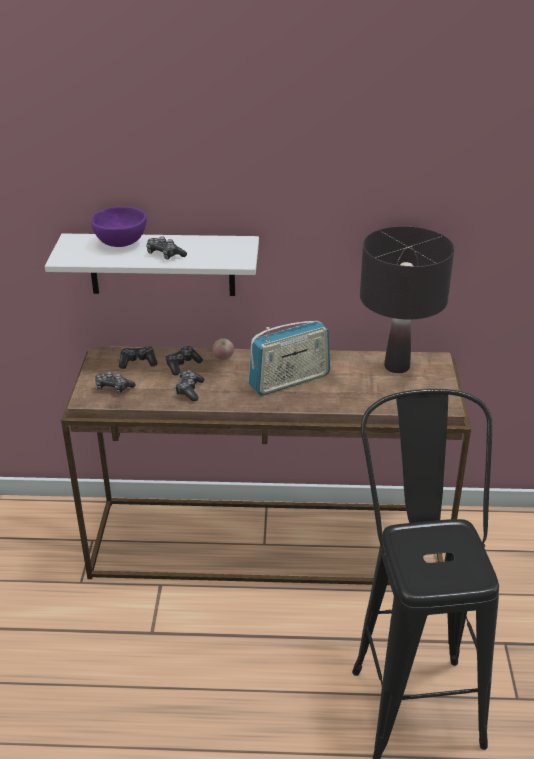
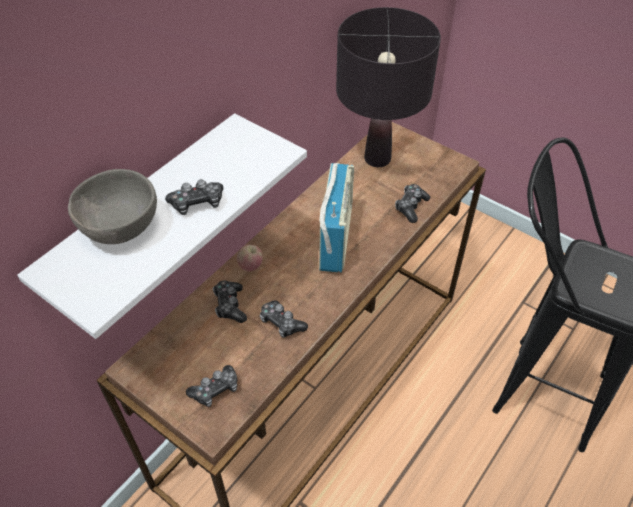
camera: 55 degrees left, 15 degrees up
(120, 243) = (119, 228): purple bowl -> grey bowl
(138, 362) = (186, 342): game controller -> game controller (411, 207)

